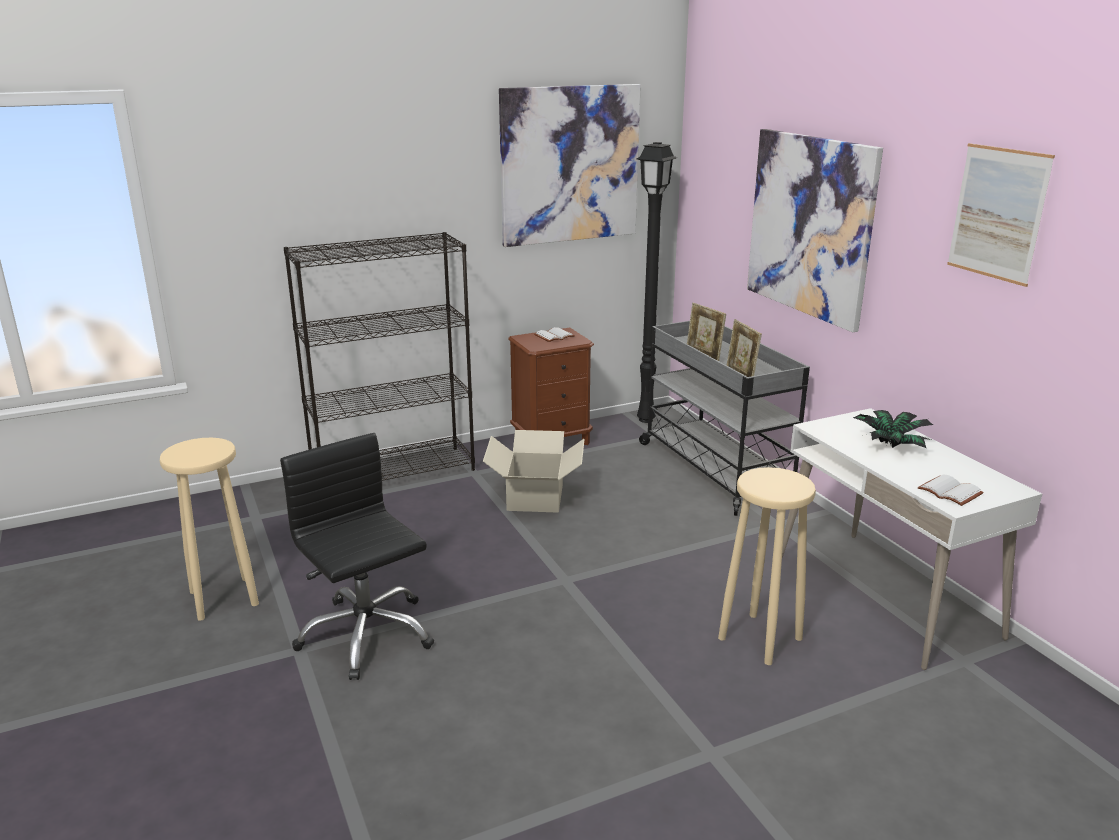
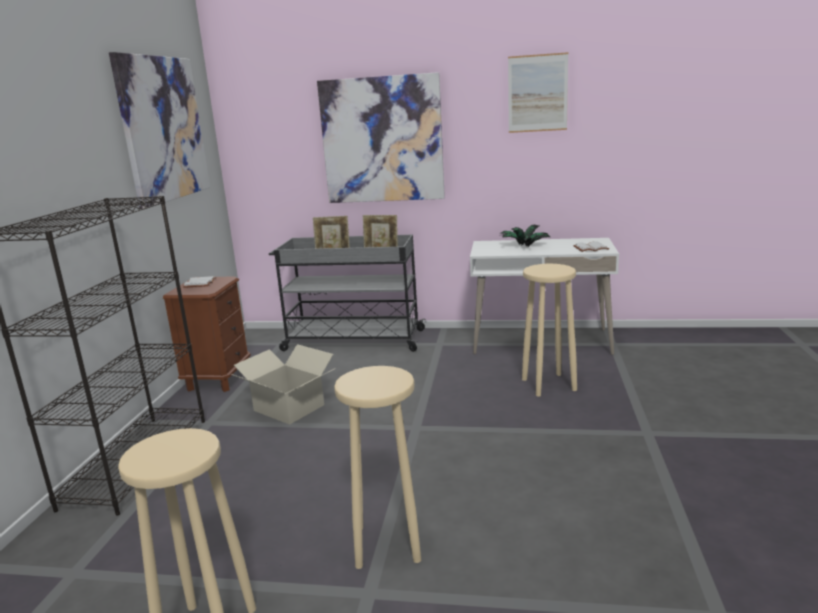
camera: 55 degrees left, 5 degrees down
(366, 634) = (387, 543): black office chair -> beige stool
(644, 420) = (252, 341): black floor lamp -> none

